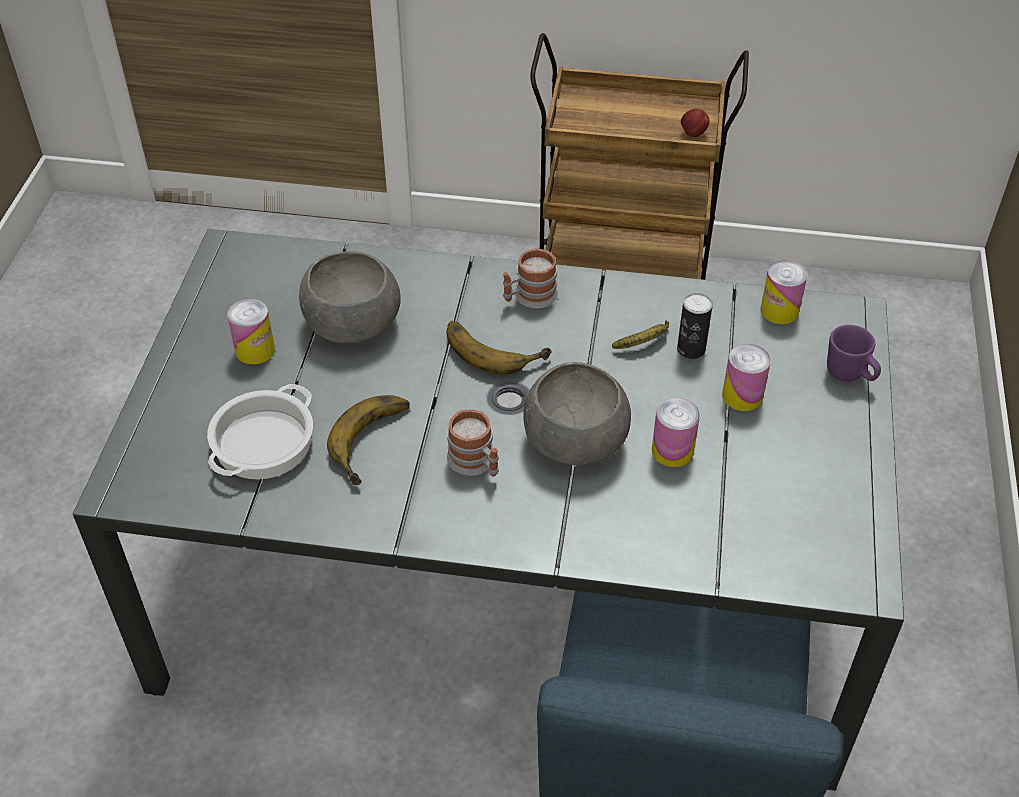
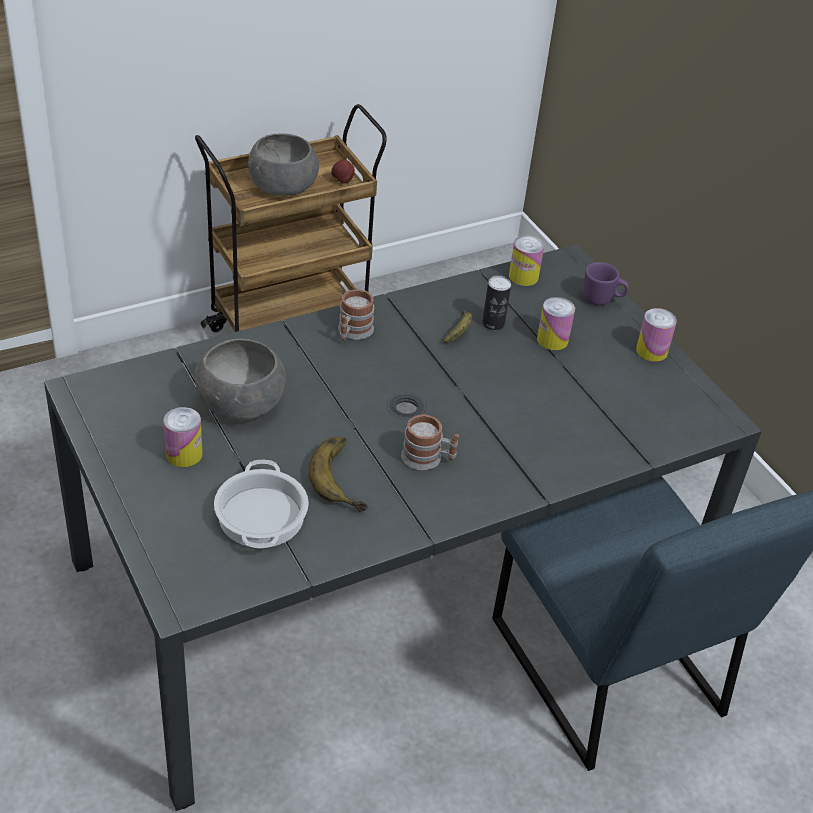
camera: 40 degrees left, 5 degrees down
(494, 347) = (363, 376): banana -> none
(574, 440) = (477, 414): grey bowl -> grey bowl (282, 186)
(672, 451) = (544, 393): can -> can (651, 351)

